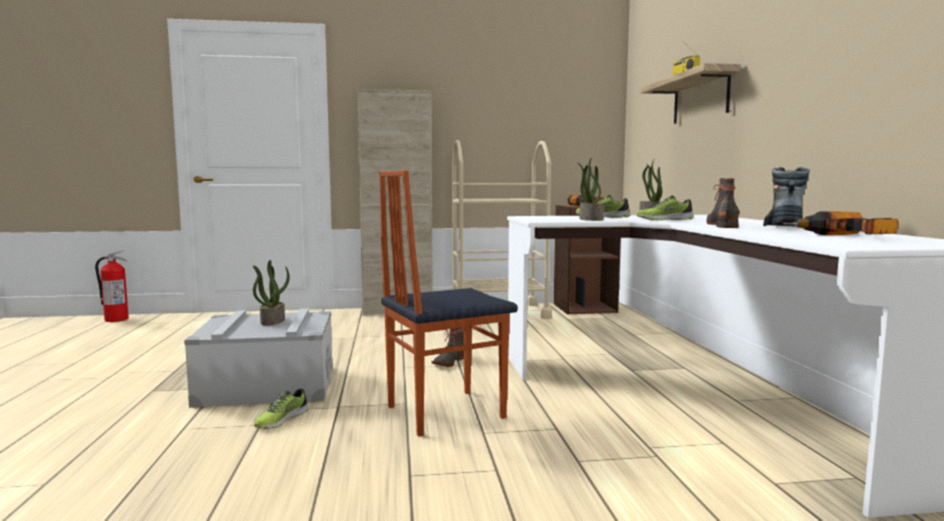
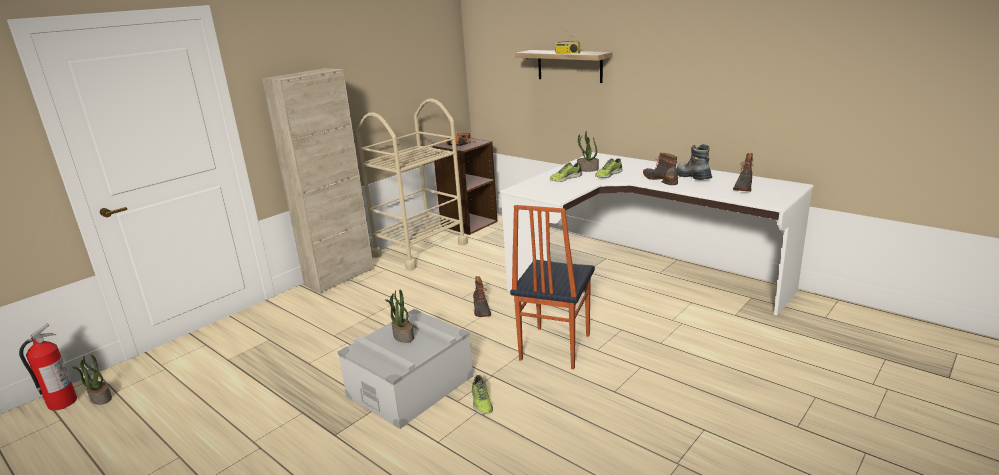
camera: 40 degrees left, 15 degrees up
(590, 219) = (573, 186): potted plant -> potted plant (100, 398)
(843, 236) = (743, 187): power drill -> boot

